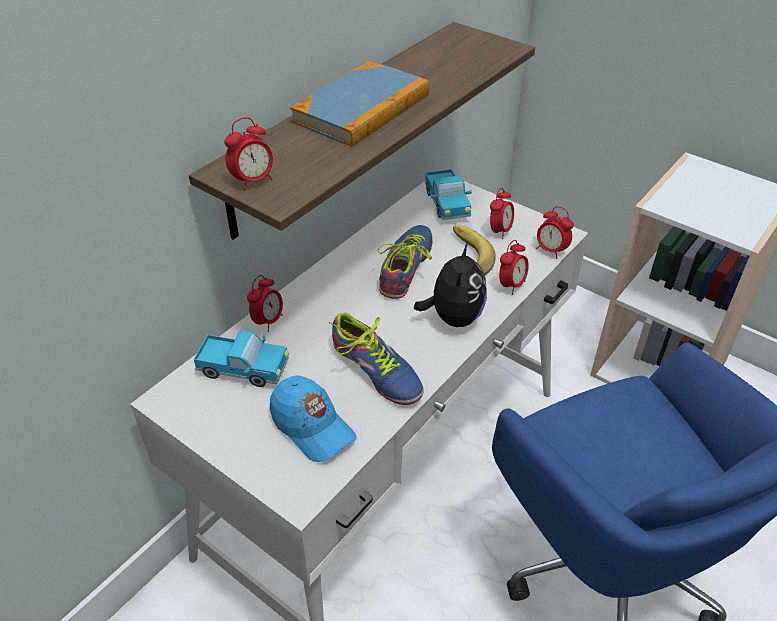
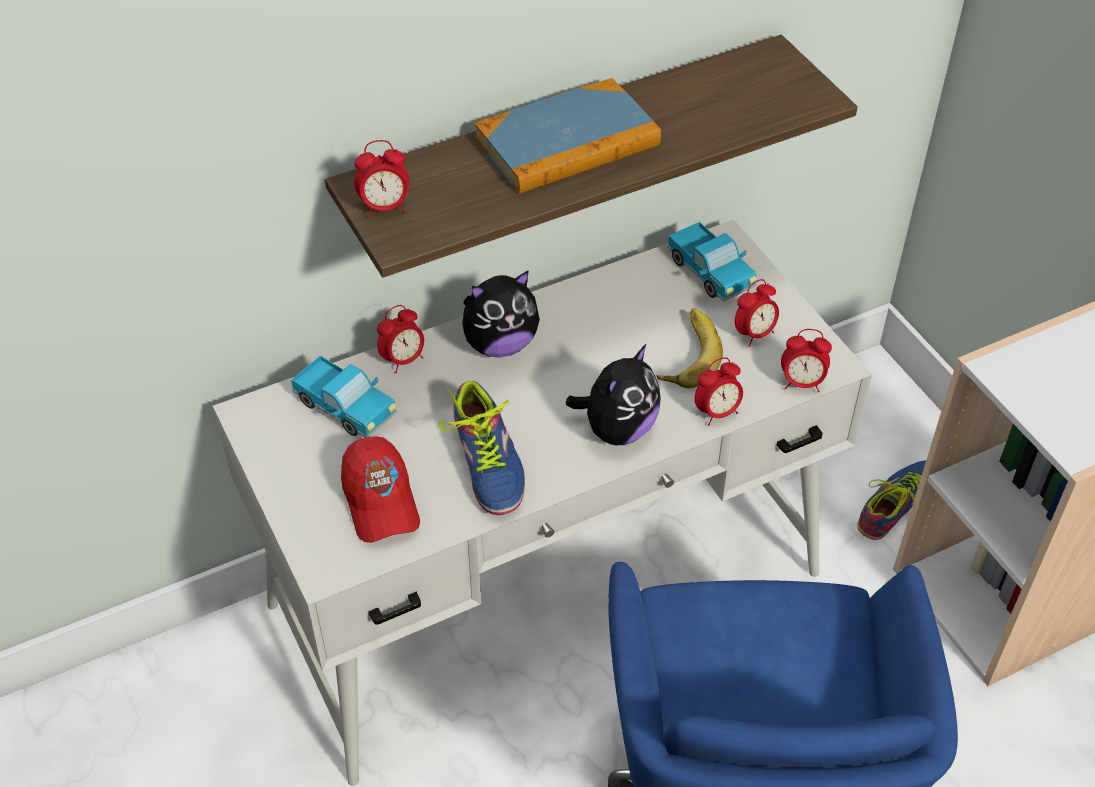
camera: 25 degrees right, 5 degrees up
(312, 427) = (380, 501): blue cap -> red cap
(333, 289) = (500, 344): none -> plush toy
(405, 267) = (602, 344): shoe -> shoe (896, 504)
(447, 205) = (710, 274): toy truck -> toy truck turned 45 degrees counterclockwise
(551, 250) = (802, 383): alarm clock -> alarm clock turned 60 degrees counterclockwise

